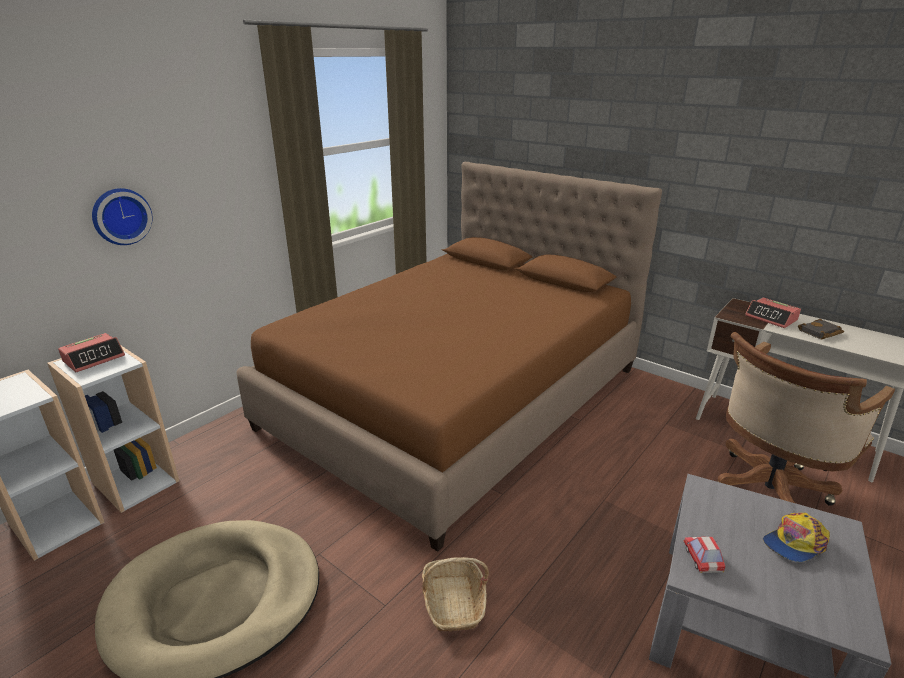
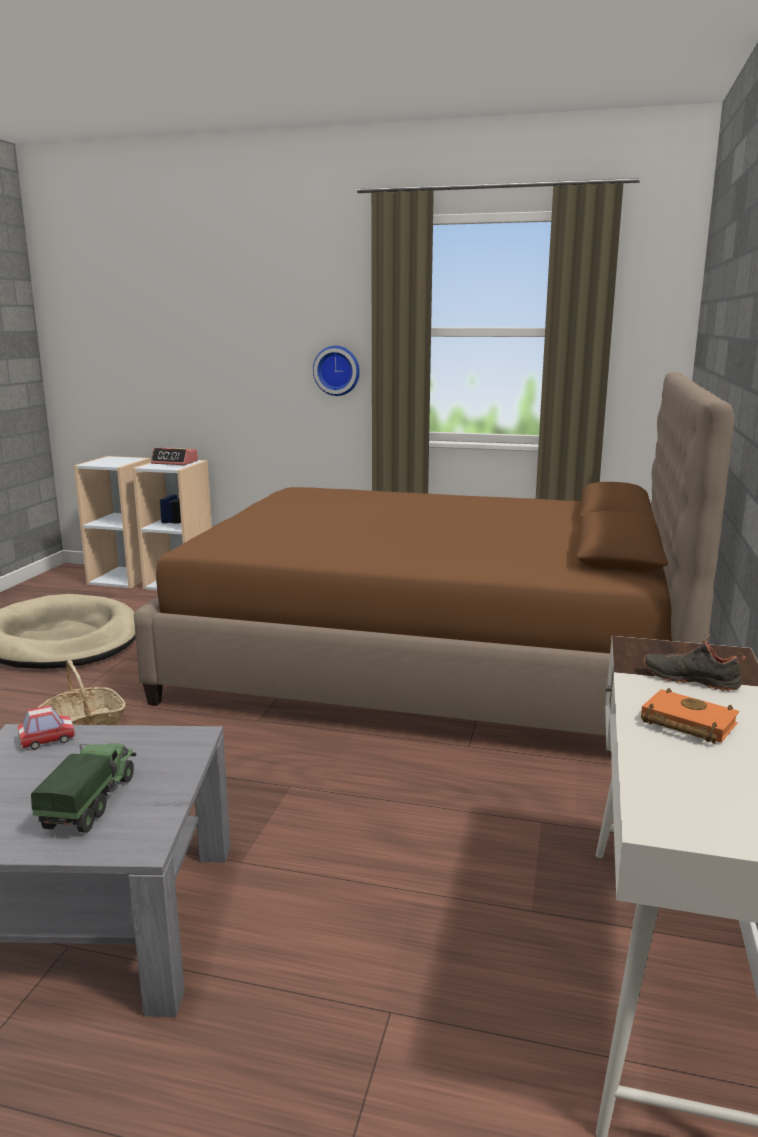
camera: 65 degrees right, 10 degrees down
(120, 216) = (234, 358): wall clock -> wall clock (337, 370)
(767, 489) = (430, 948): office chair -> none
(771, 318) = (690, 679): alarm clock -> black shoe
(795, 543) = (91, 802): cap -> toy truck
(820, 333) = (684, 723): black book -> orange book

